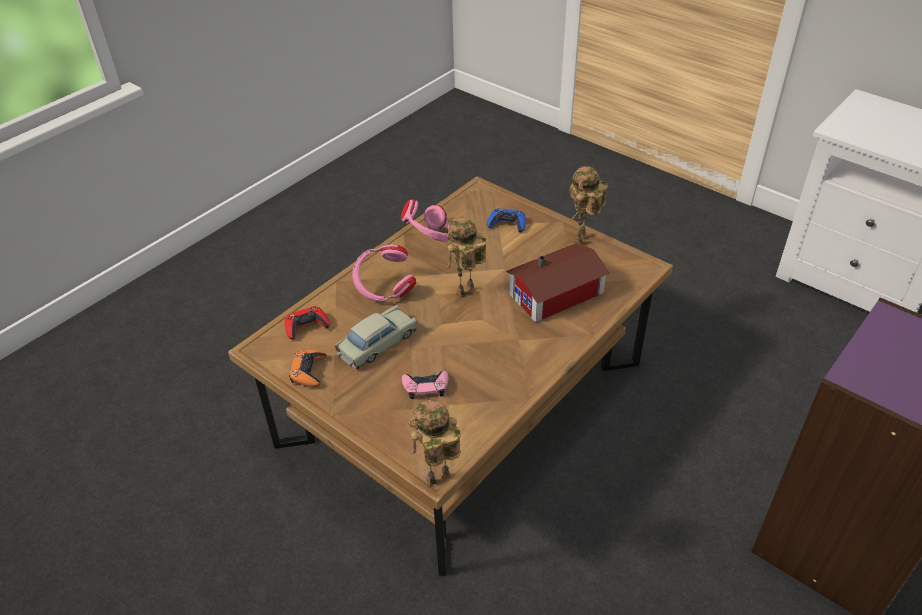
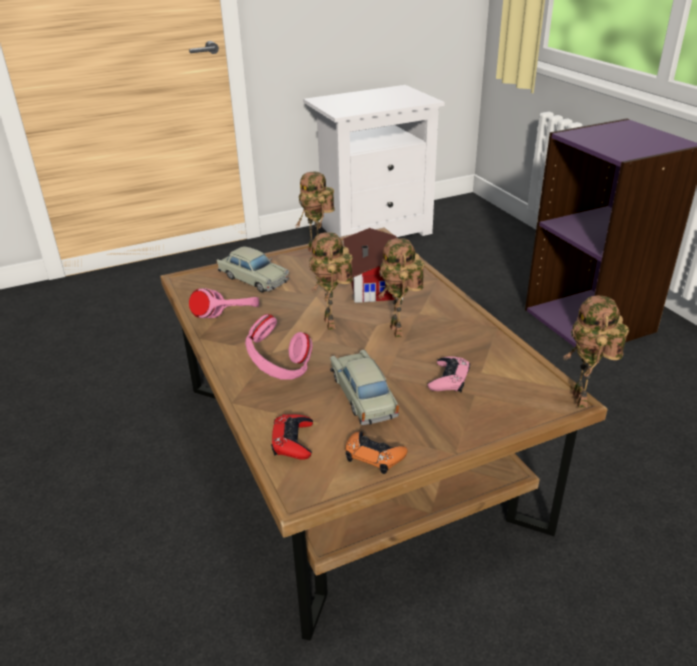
camera: 65 degrees left, 10 degrees down
(479, 336) = (399, 332): none -> toy robot
(507, 224) = (253, 279): blue game controller -> beige toy car

